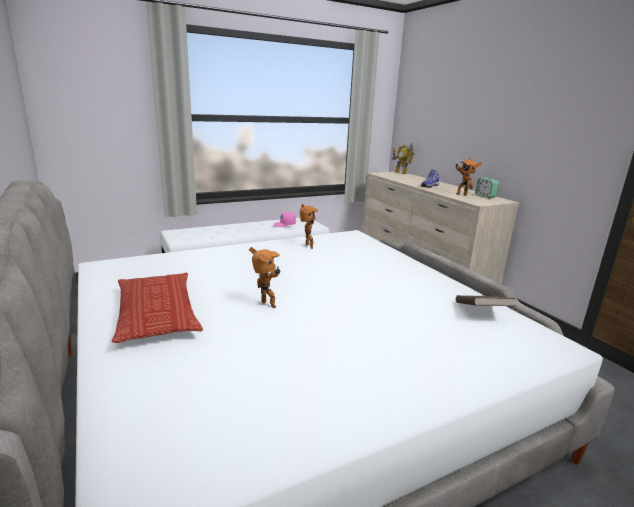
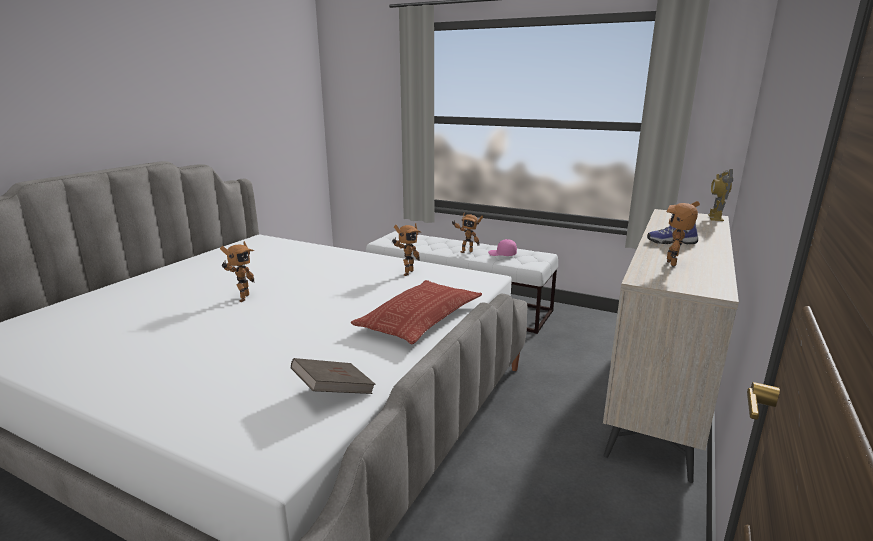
camera: 55 degrees right, 0 degrees up
(157, 313) = (196, 275): pillow -> pillow (420, 318)
(260, 229) = (466, 251): none -> toy robot
(485, 196) = (707, 276): alarm clock -> none

